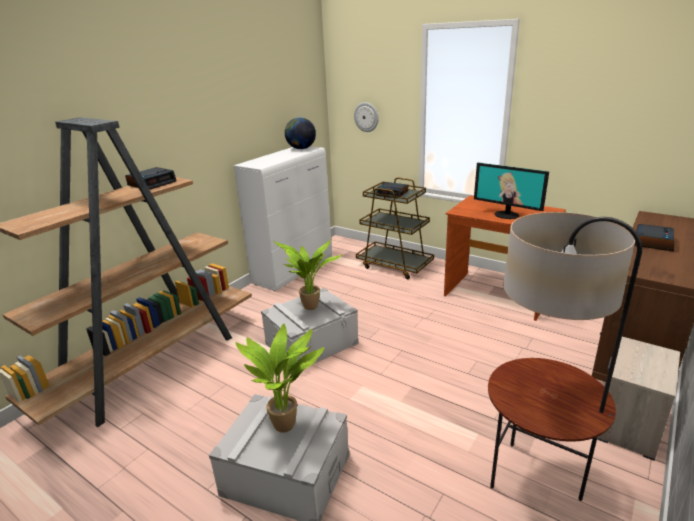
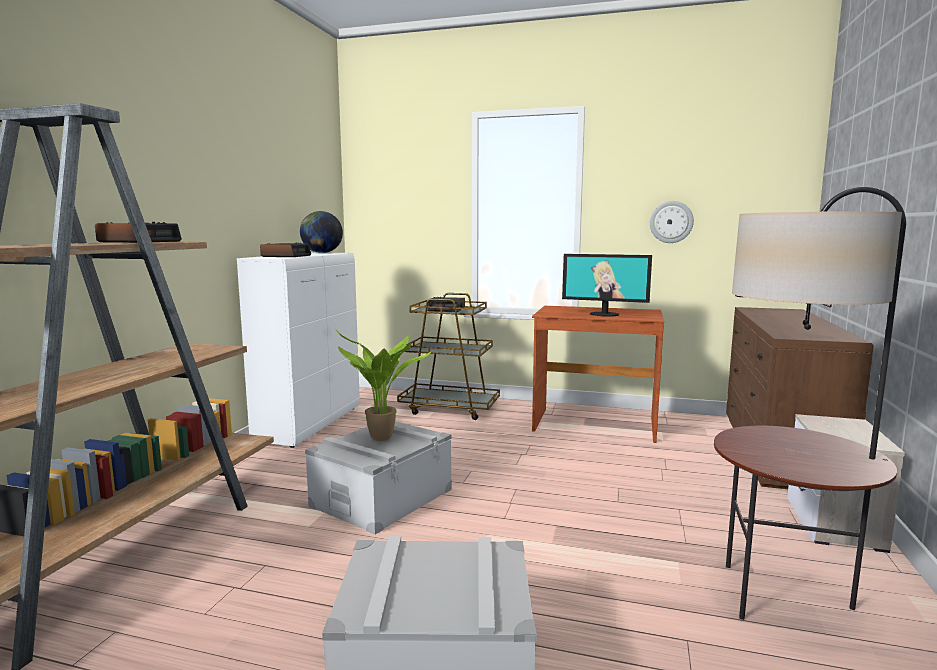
camera: 20 degrees left, 15 degrees down
(287, 424) = (438, 567): potted plant -> none
(366, 117) = (399, 223): wall clock -> wall clock (671, 222)
(653, 242) = (779, 321): alarm clock -> alarm clock (286, 256)

